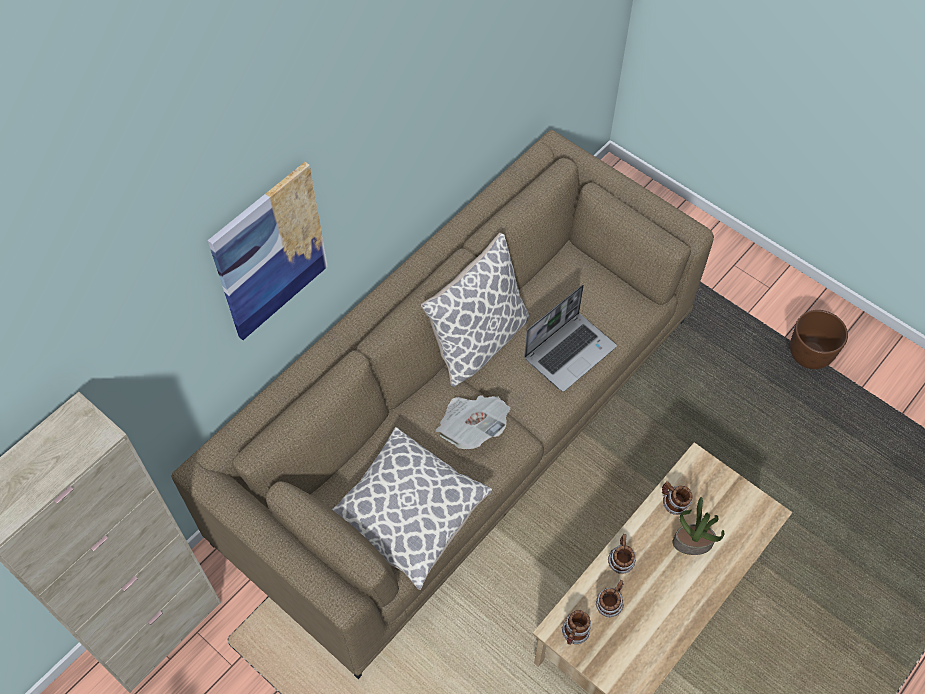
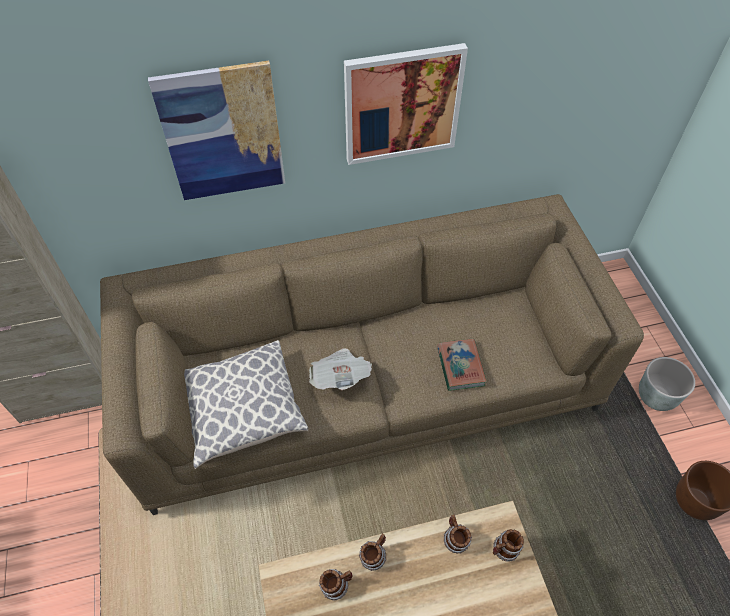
camera: 35 degrees right, 5 degrees down
(412, 131) = (402, 104): none -> picture
(478, 341) = (396, 319): pillow -> none
(570, 351) = (460, 366): laptop -> book
(574, 634) = (288, 590): mug -> mug (504, 550)
(692, 542) = (447, 584): potted plant -> none
(724, 278) = (656, 397): none -> grey planter

